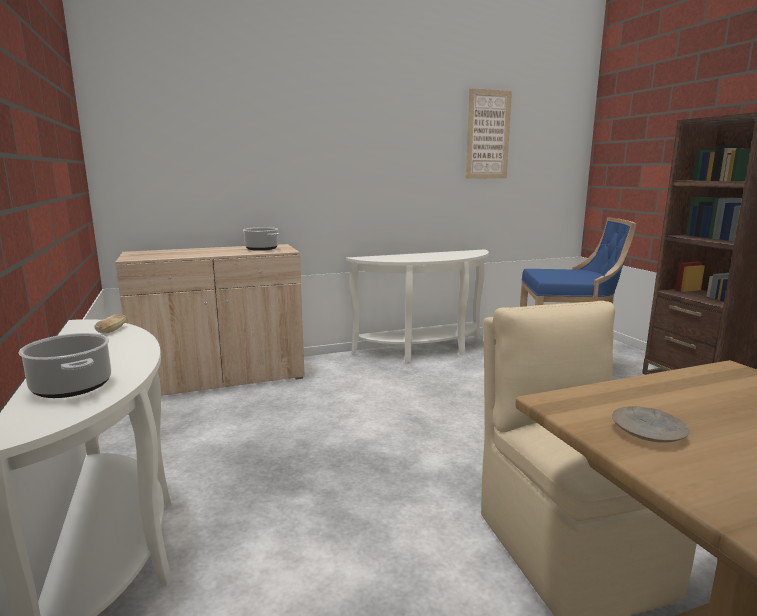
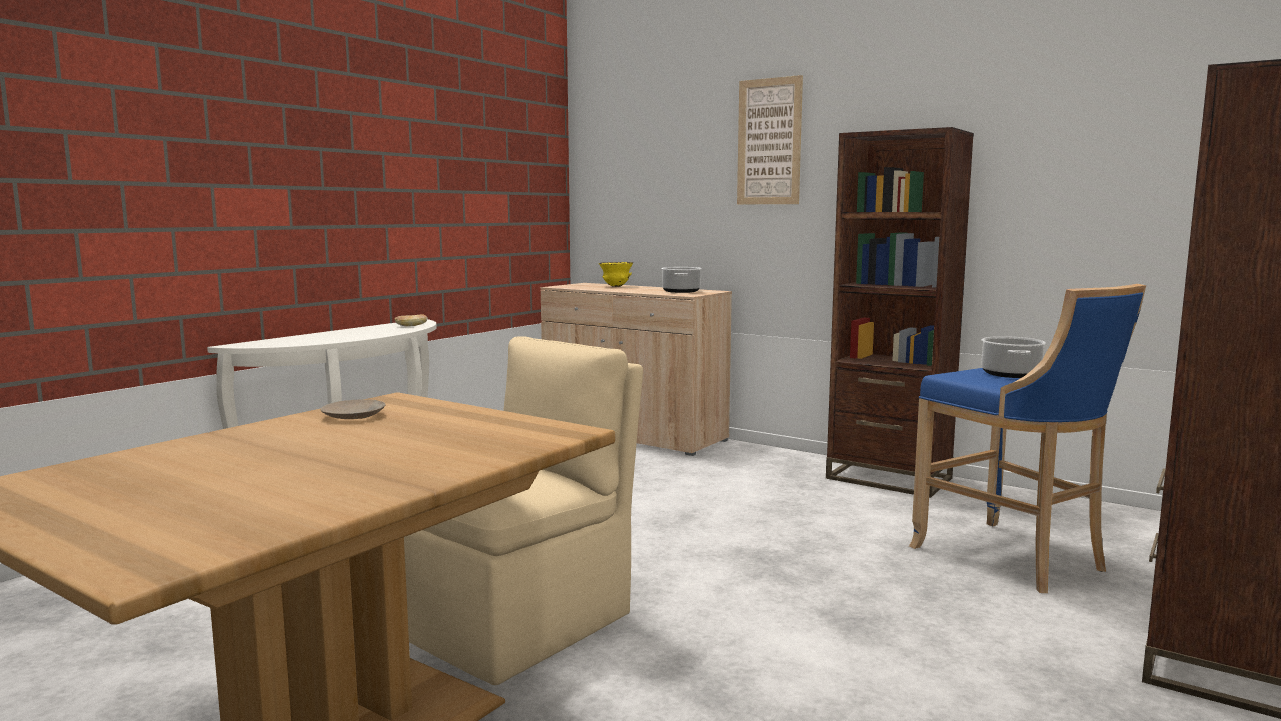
camera: 55 degrees right, 5 degrees down
(71, 386) = (303, 339): cooking pot -> cooking pot (1010, 374)
(182, 251) = (616, 286): none -> yellow bowl
(425, 351) = (888, 478): white console table -> brown bookcase
(488, 135) = (1056, 136): picture -> picture (769, 142)

